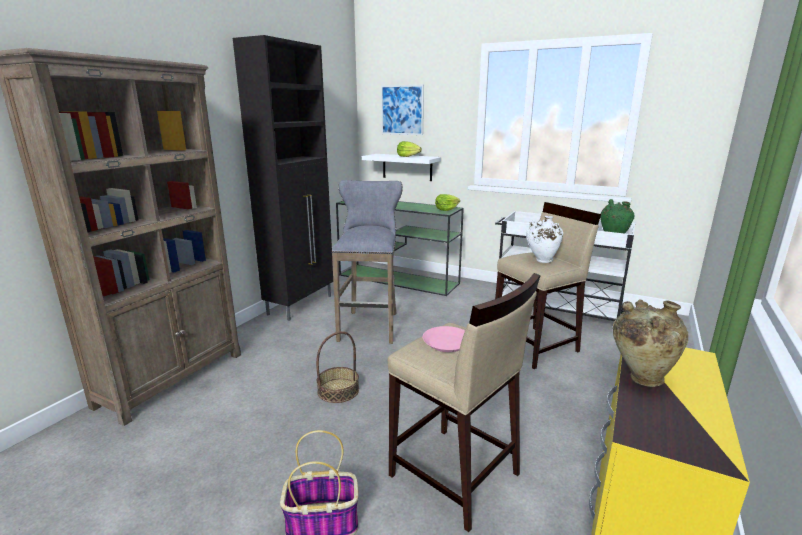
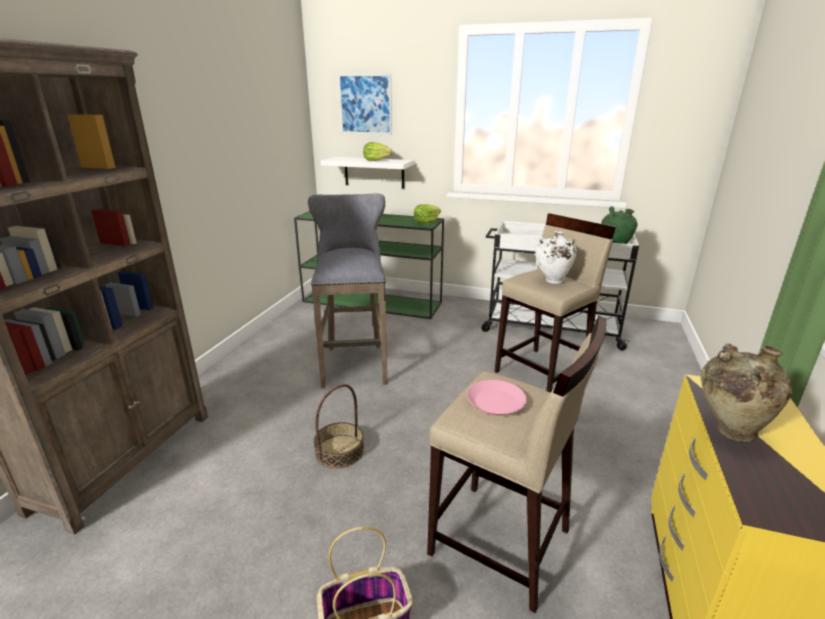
camera: 10 degrees left, 5 degrees up
(301, 304) = (267, 343): black cabinet -> none

